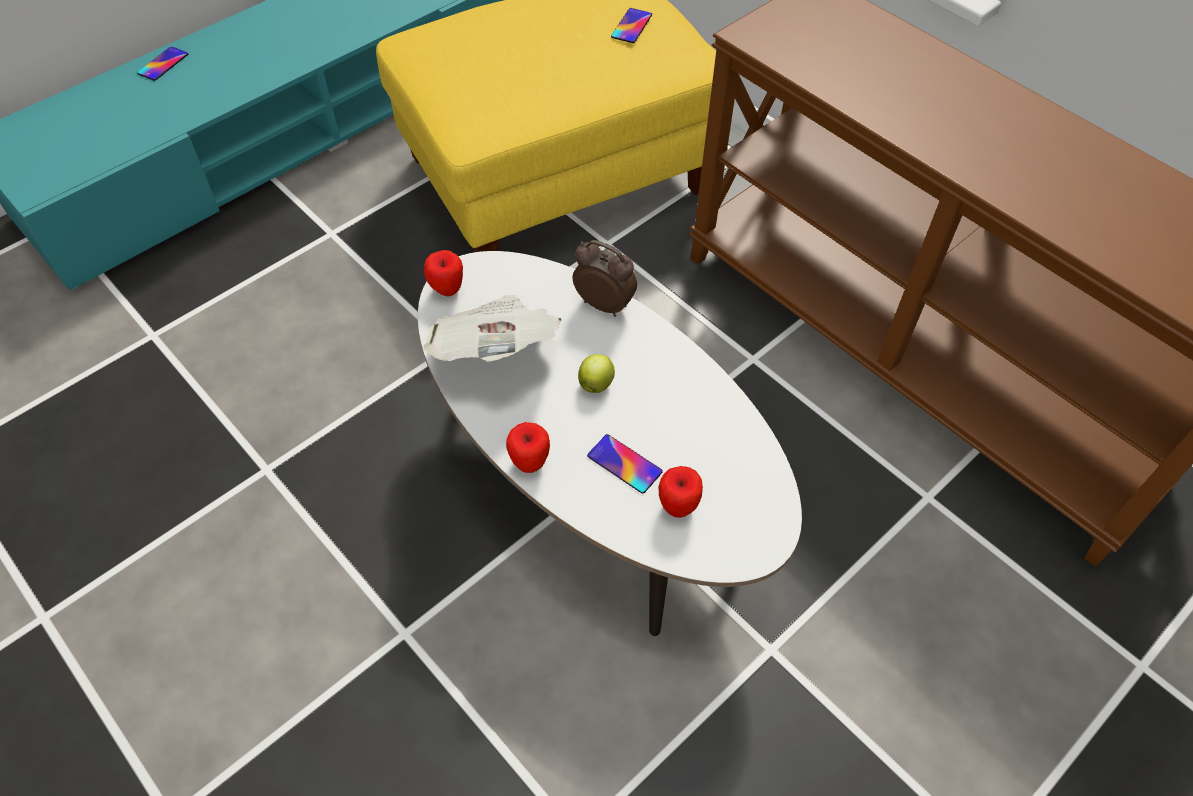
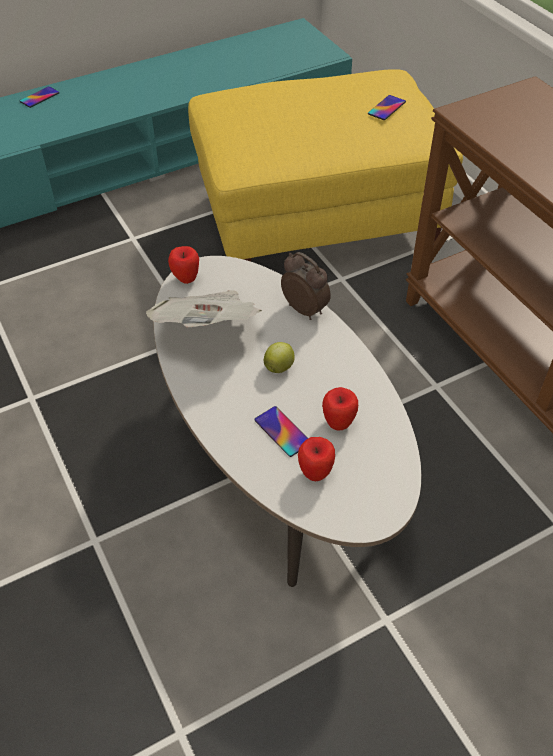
camera: 15 degrees right, 5 degrees down
(529, 463) = (207, 416): apple -> apple (338, 423)

